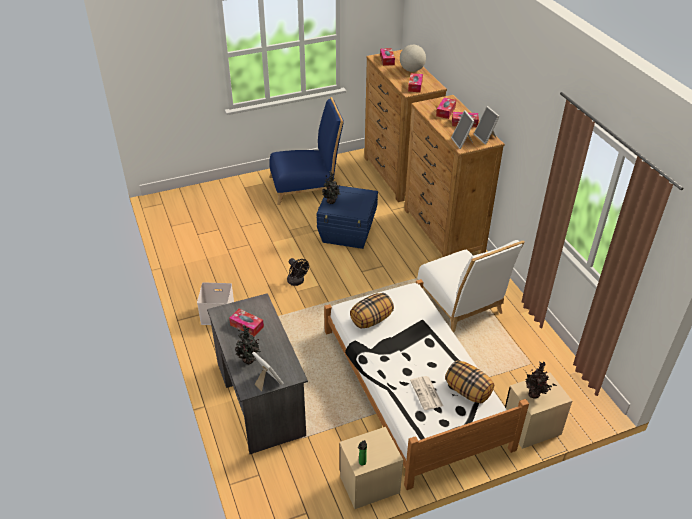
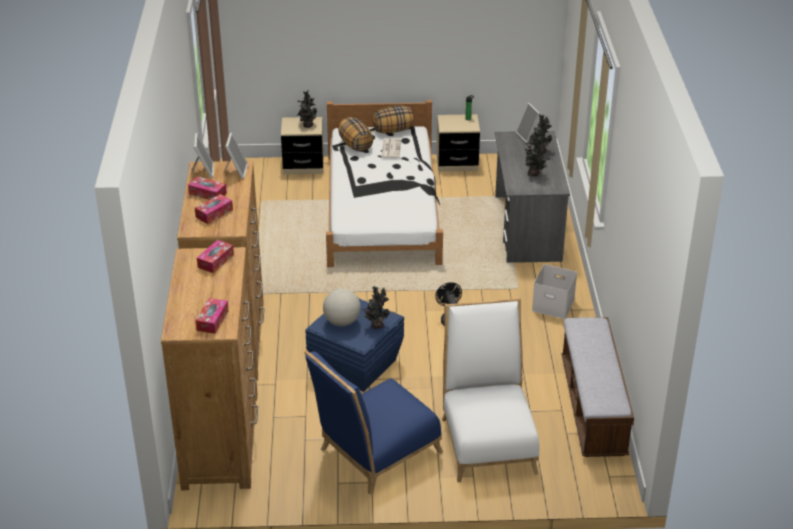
camera: 160 degrees left, 5 degrees down
(176, 240) = (593, 407): none -> bench
(247, 326) = (534, 174): tissue box -> potted plant
(306, 186) = (375, 454): blue chair -> blue chair turned 45 degrees counterclockwise
(371, 320) = (403, 206): pillow -> pillow (393, 130)
(412, 70) = (193, 291): globe -> globe (342, 322)
(461, 305) = (282, 257): white chair -> white chair (487, 439)

